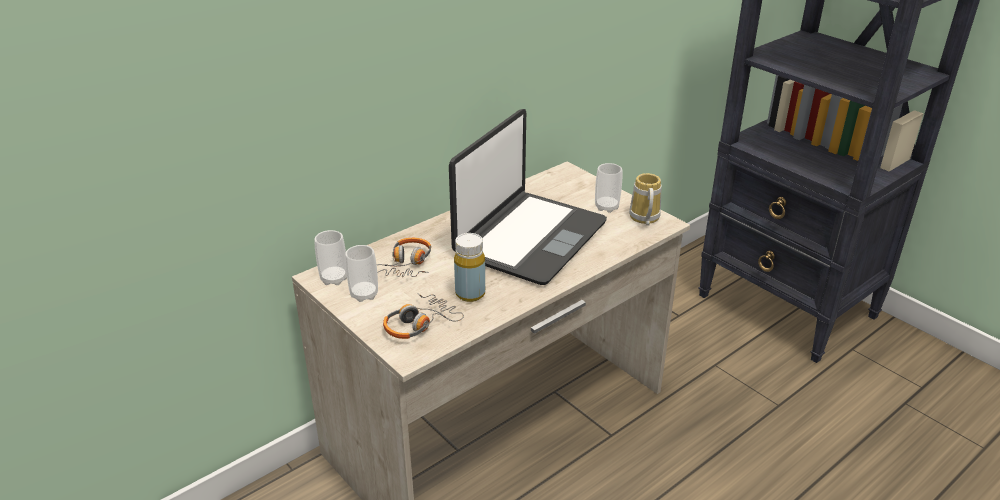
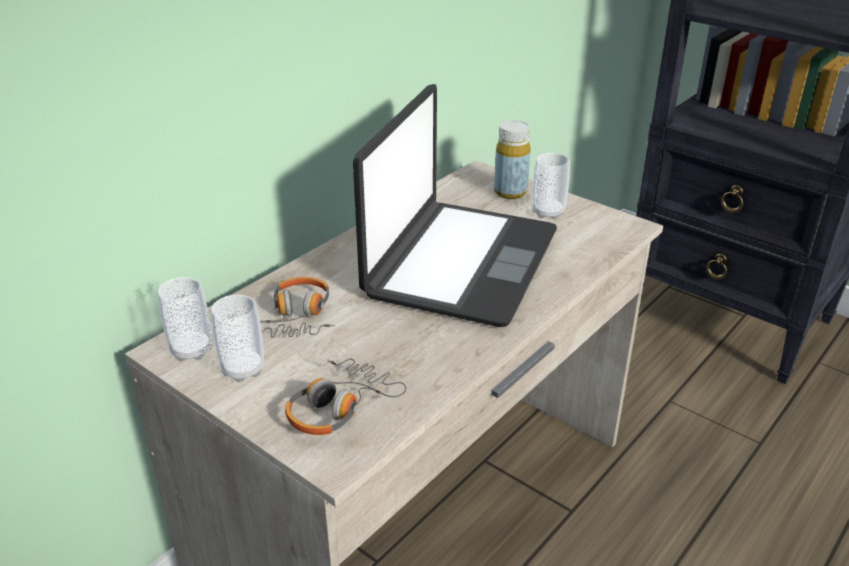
camera: 10 degrees left, 0 degrees up
(470, 294) = (402, 351): yellow bottle -> yellow bottle (510, 192)
(643, 219) = (601, 224): mug -> none

